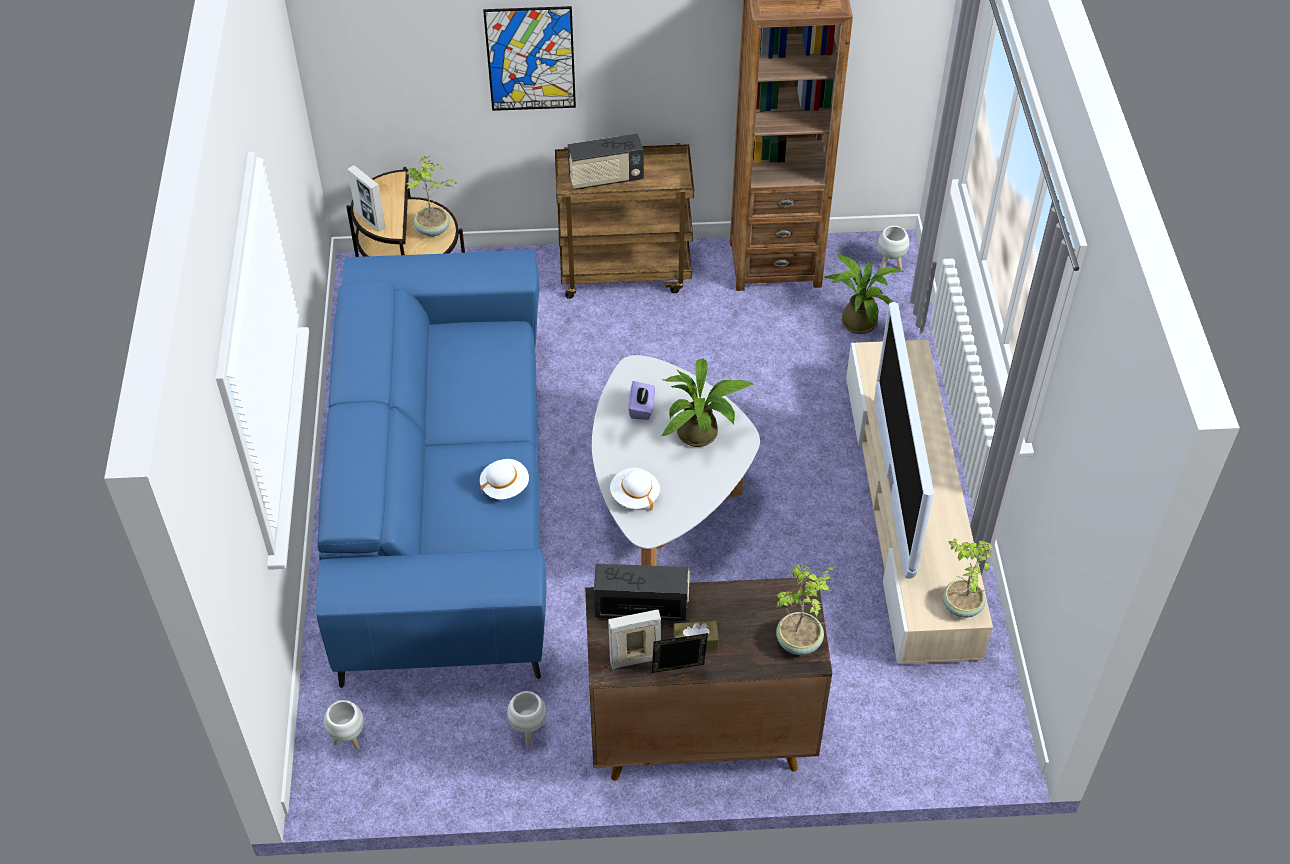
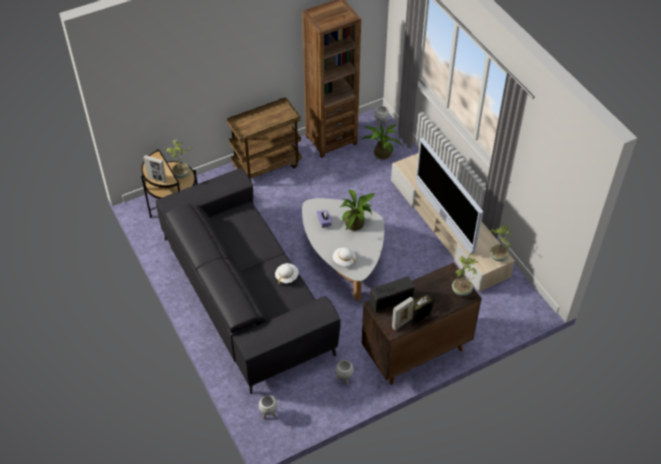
camera: 25 degrees left, 0 degrees up
(445, 497) = (246, 294): blue sofa -> grey sofa
(530, 59) = (210, 79): picture -> none
(605, 179) = (256, 124): radio -> none

